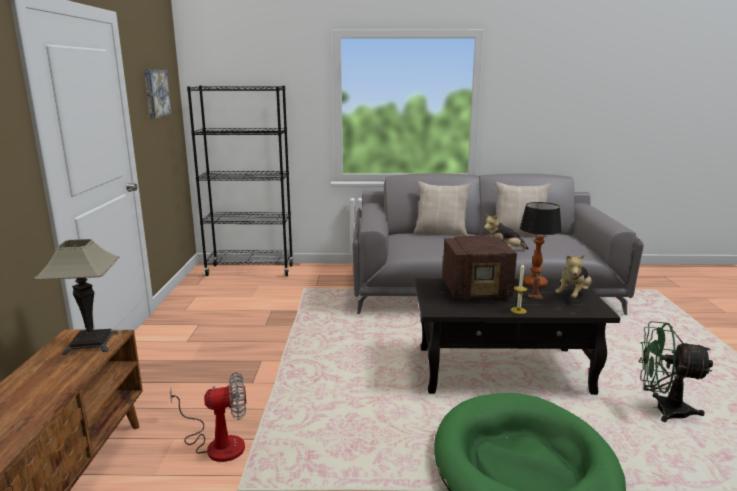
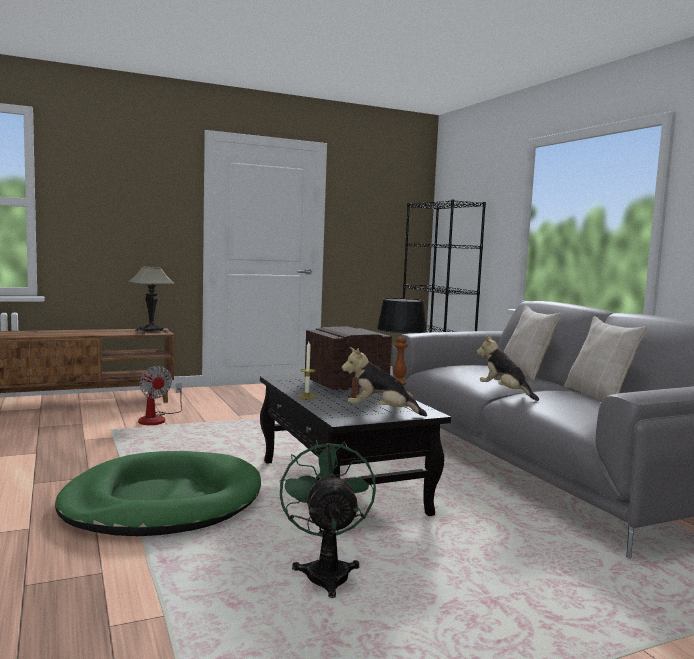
camera: 65 degrees right, 10 degrees down
(155, 93) = (377, 208): picture -> none
(477, 291) = (344, 385): radio -> radio turned 90 degrees clockwise

